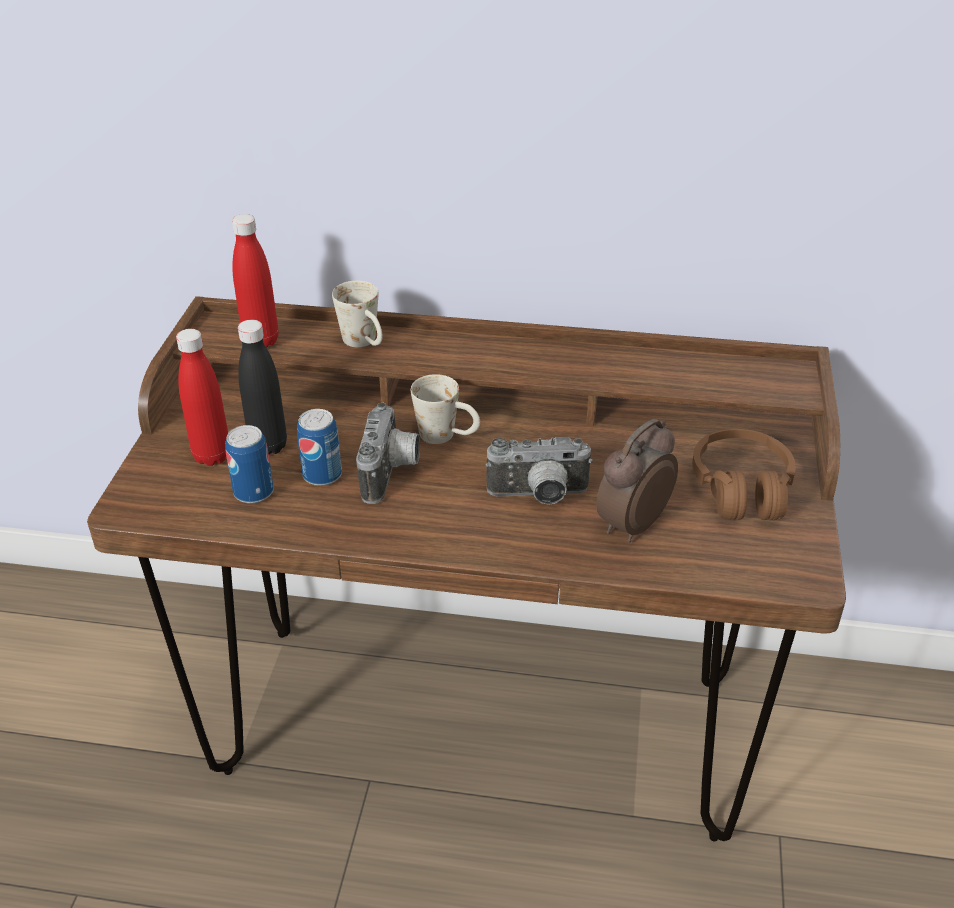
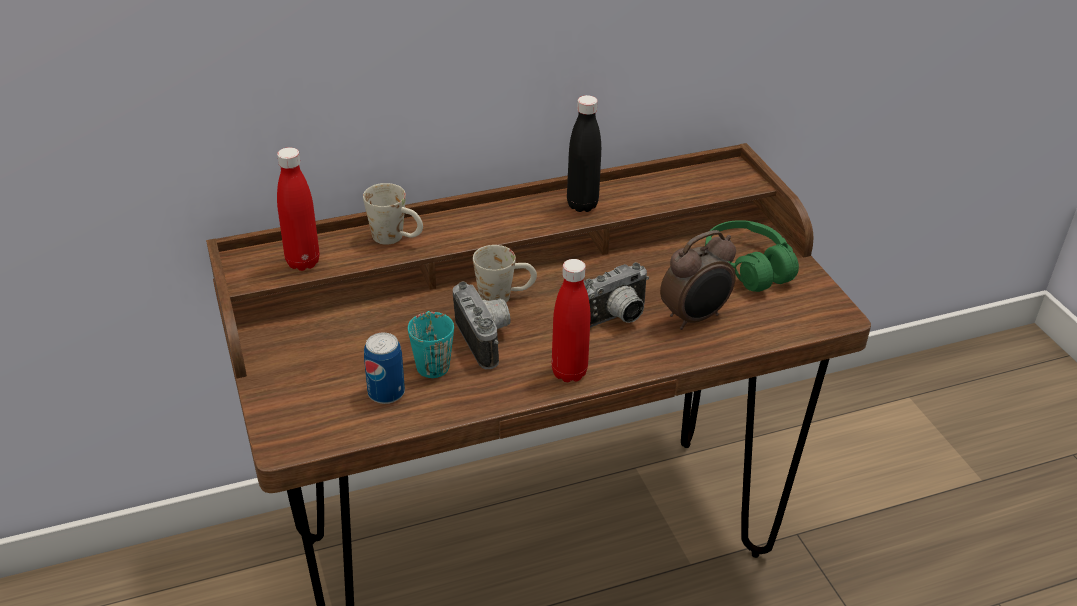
camera: 30 degrees left, 0 degrees up
(212, 456) = (321, 376): red bottle -> red bottle (569, 372)
(268, 446) = (363, 351): black bottle -> black bottle (582, 205)
(322, 475) = (431, 360): can -> turquoise mug
(631, 524) = (695, 318): alarm clock -> alarm clock turned 135 degrees counterclockwise
(741, 489) = (747, 267): brown headphones -> green headphones

